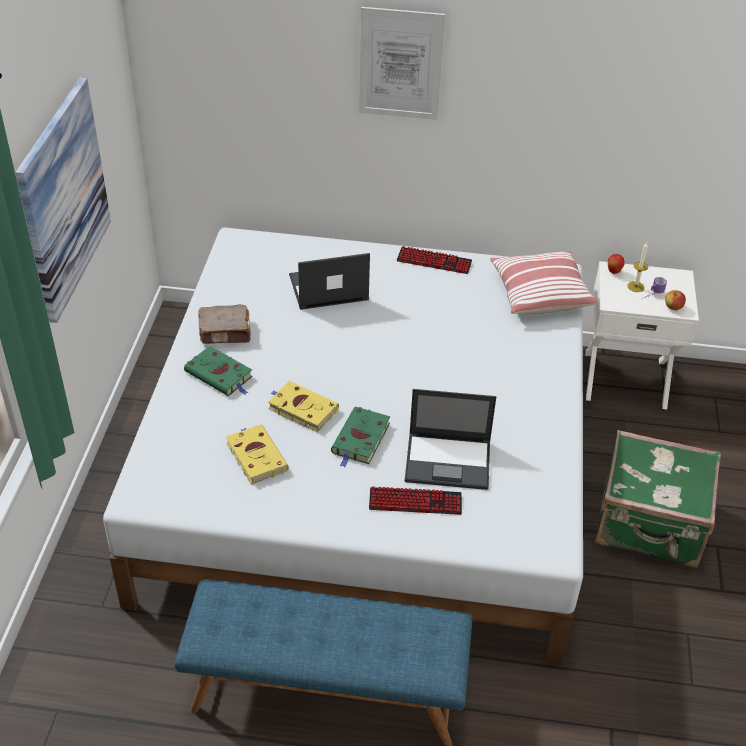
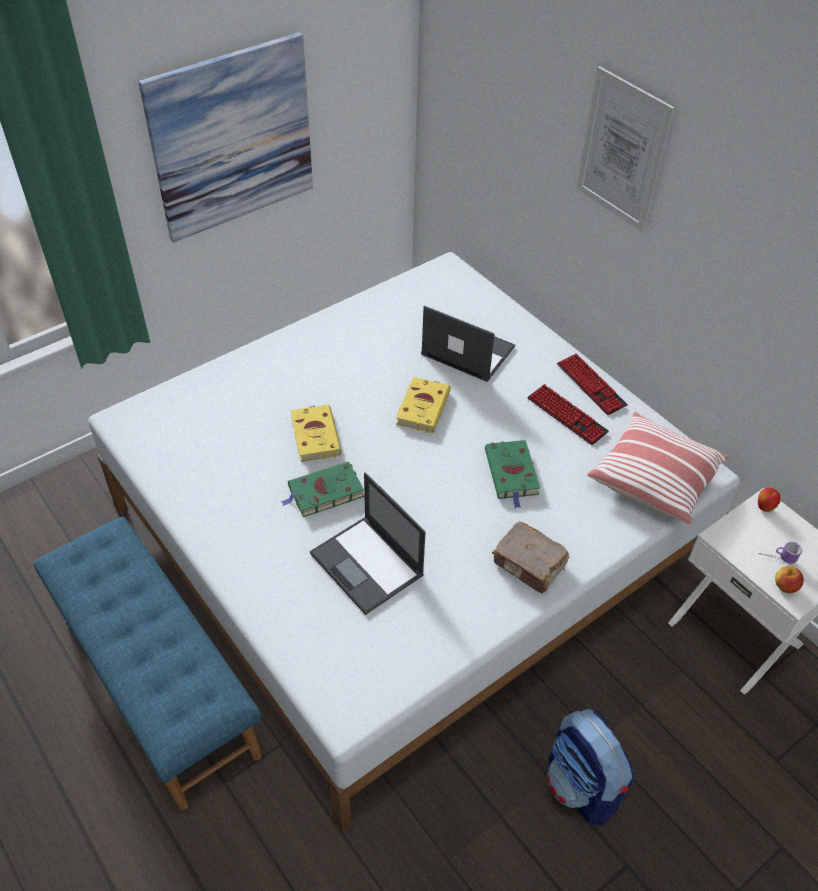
camera: 45 degrees right, 5 degrees up
(220, 375) = (294, 367): green book -> green book (512, 474)
(226, 333) = (341, 336): brown book -> brown book (529, 565)
(255, 456) = (234, 447): yellow book -> yellow book (423, 406)
(415, 502) = (295, 577): keyboard -> keyboard (567, 415)
(635, 286) = (770, 538): candle -> none
(650, 525) = (582, 786): green suitcase -> backpack

